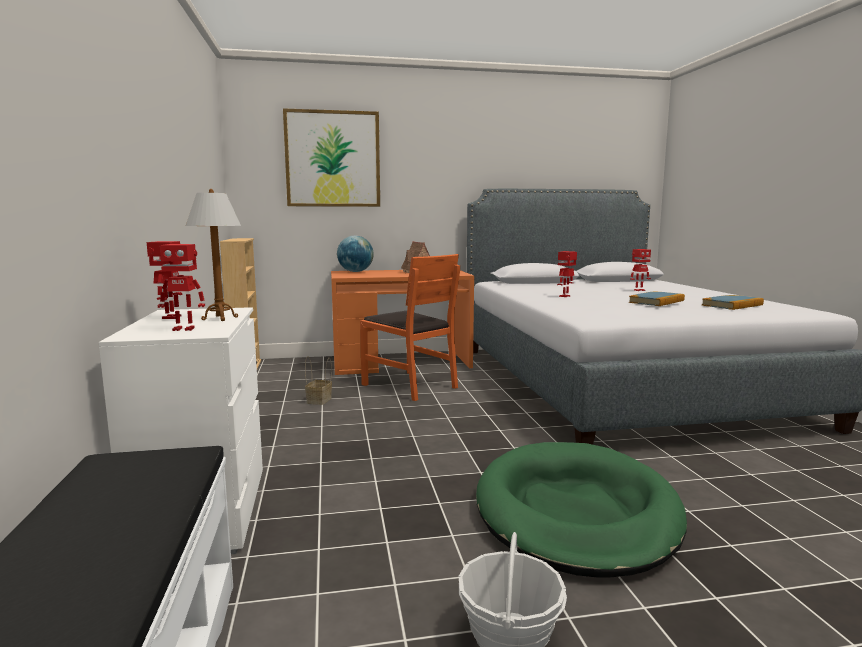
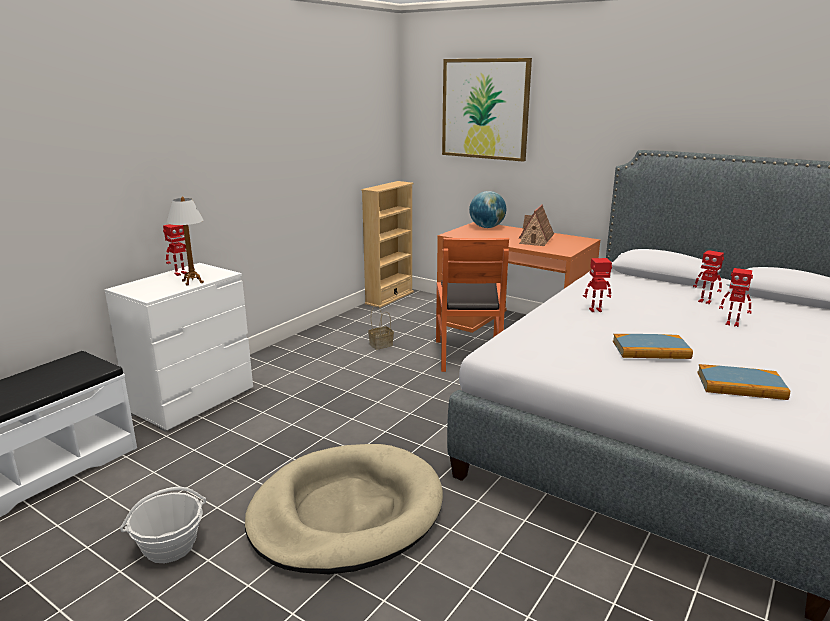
camera: 45 degrees right, 10 degrees up
(184, 329) = (154, 288): toy robot -> toy robot (705, 301)
(576, 512) = (346, 513): green dog bed -> beige dog bed

